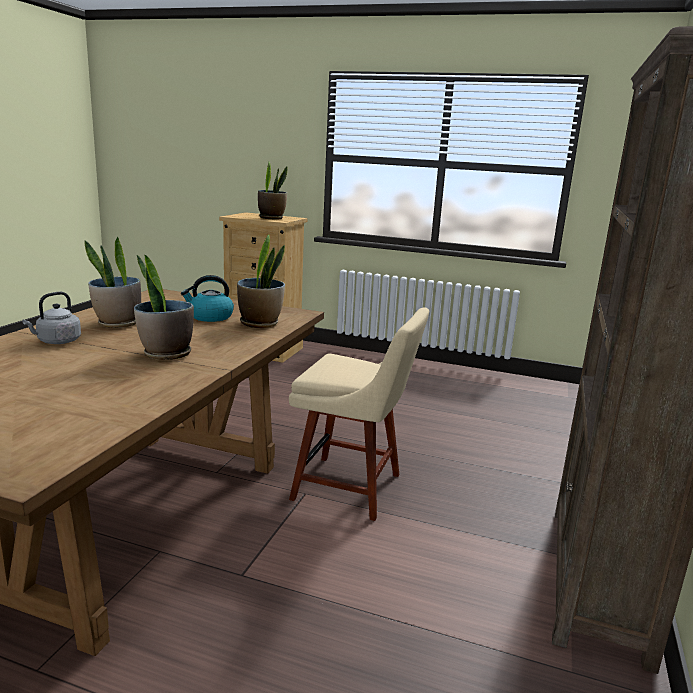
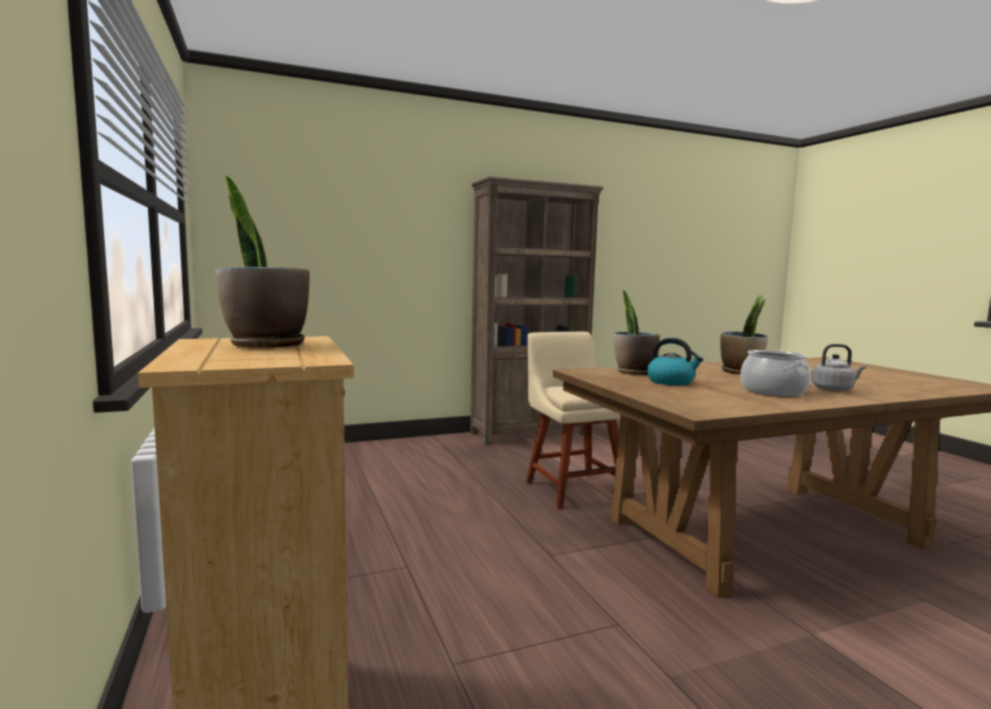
camera: 130 degrees left, 10 degrees down
(118, 323) = (772, 391): potted plant -> cooking pot

